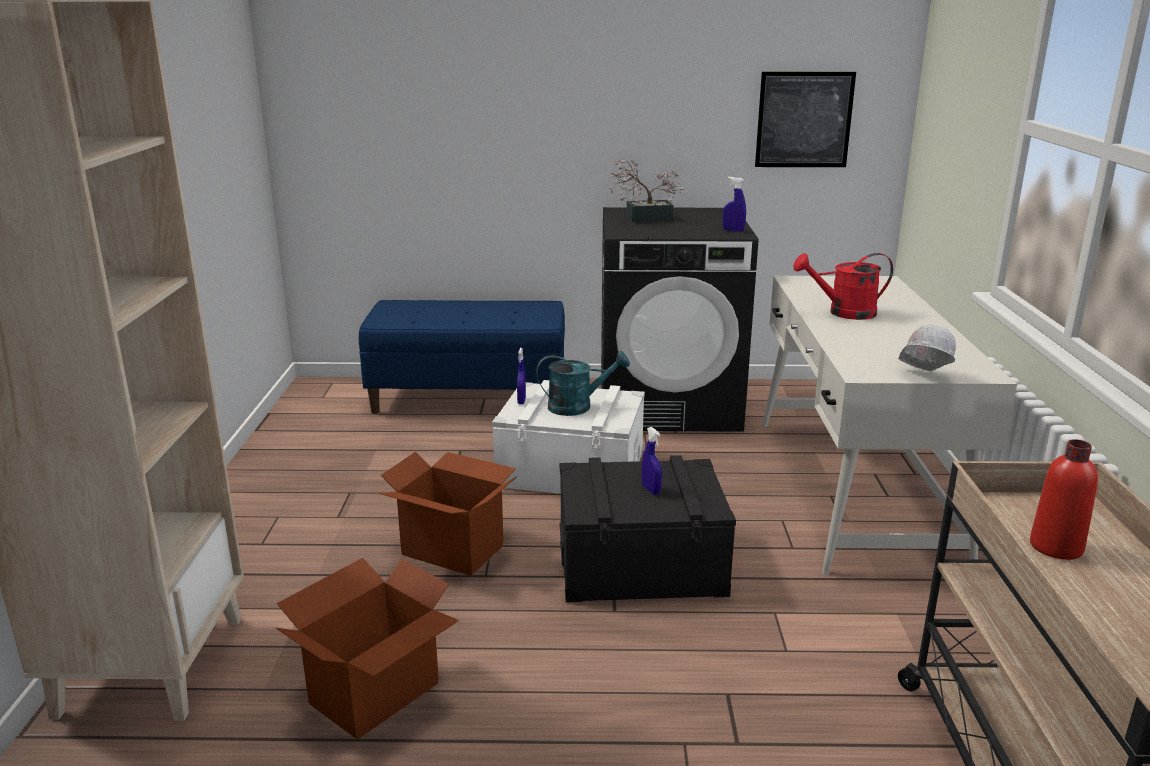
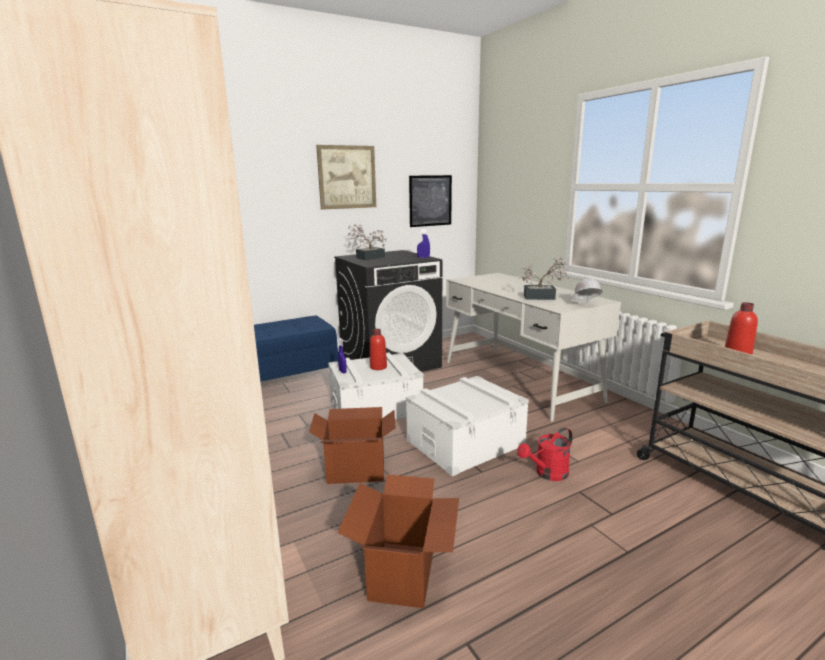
camera: 30 degrees left, 5 degrees down
(578, 406) = (378, 367): turquoise watering can -> red bottle
(638, 73) = (347, 177): none -> picture
(640, 562) = (465, 442): black storage box -> white storage box
(651, 490) = (471, 397): blue spray bottle -> none
(843, 313) = (506, 288): red watering can -> red watering can (547, 474)
(878, 344) = (543, 297): none -> potted plant

